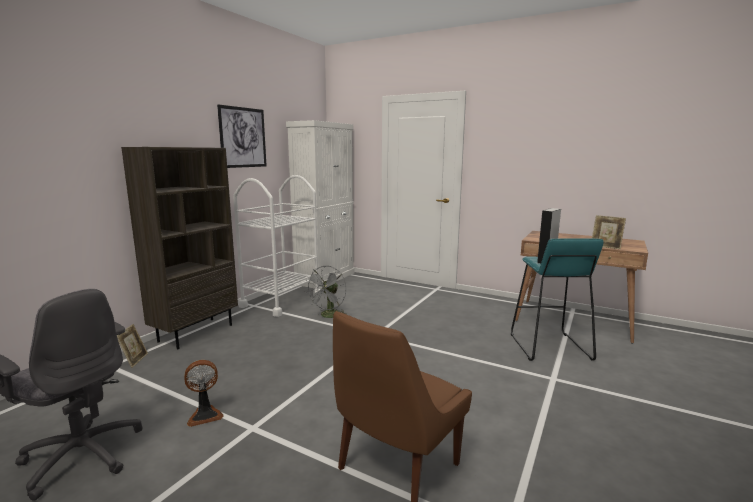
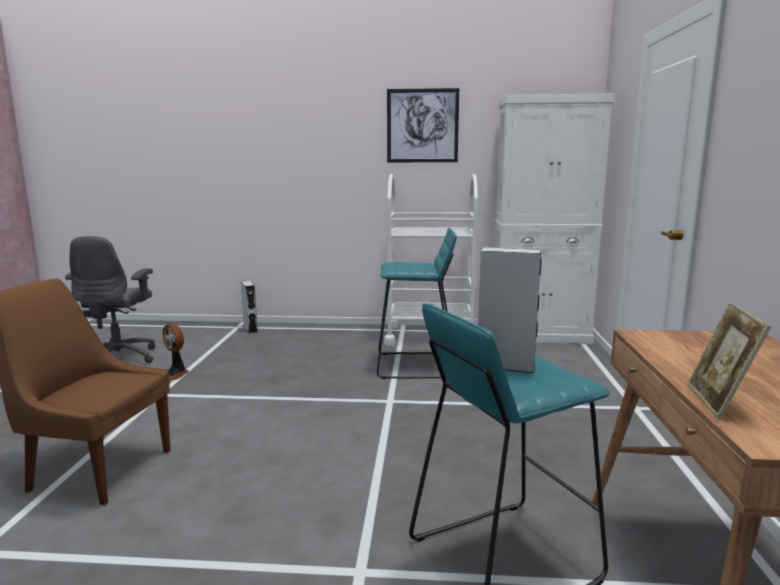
camera: 65 degrees right, 0 degrees up
(134, 360) = (250, 330): picture frame -> grey speaker
(196, 332) = (316, 330): brown bookcase -> none
(328, 316) = (416, 366): grey fan -> turquoise stool

